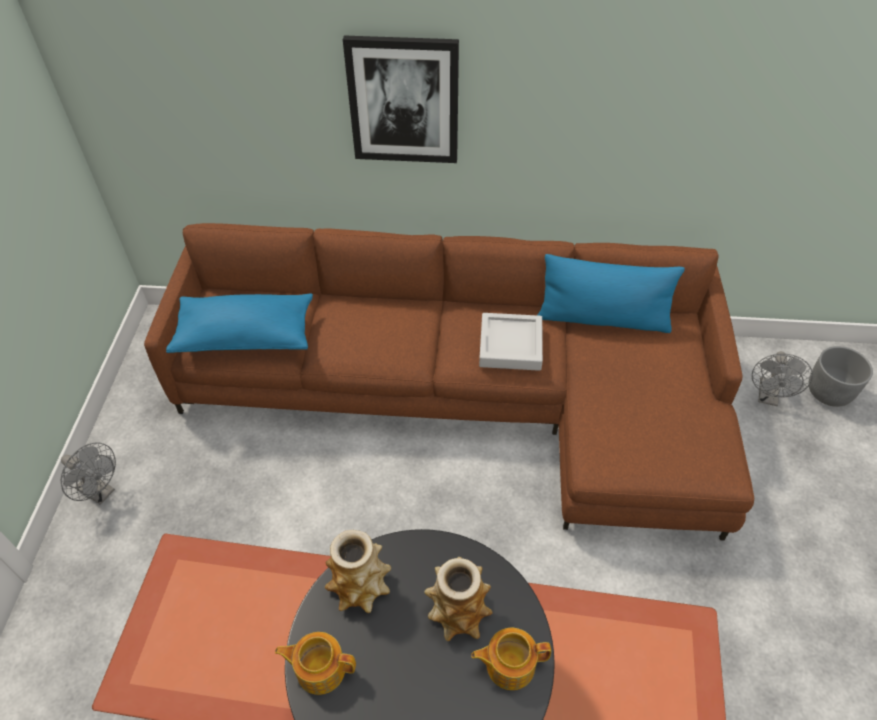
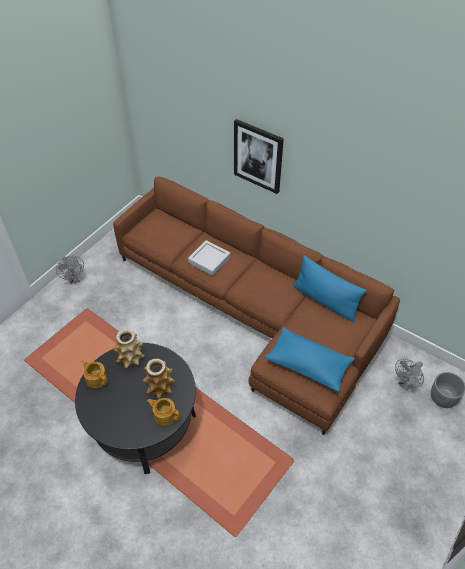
camera: 30 degrees right, 0 degrees up
(246, 336) = (158, 237): blue pillow -> blue pillow (308, 364)
(510, 346) = (269, 292): grey tray -> grey tray (209, 260)

